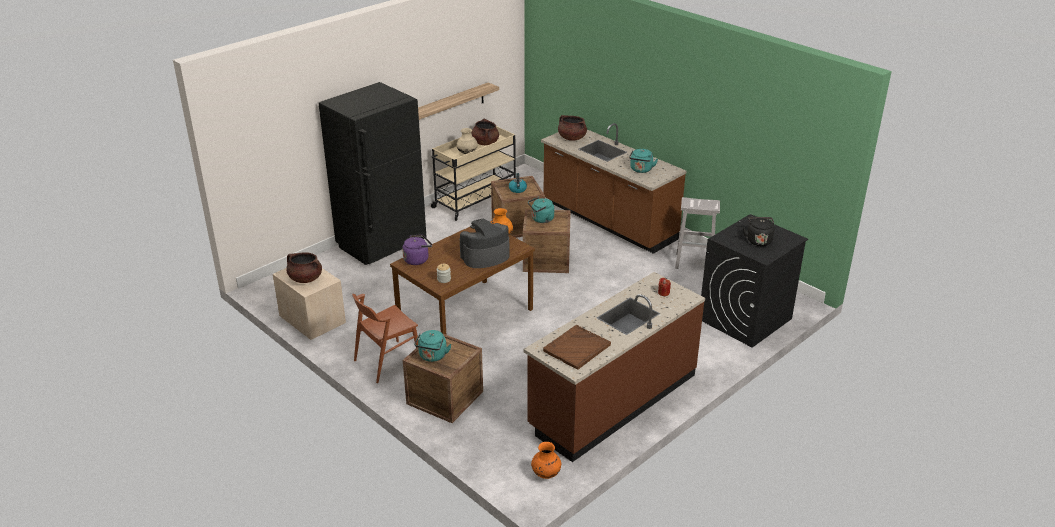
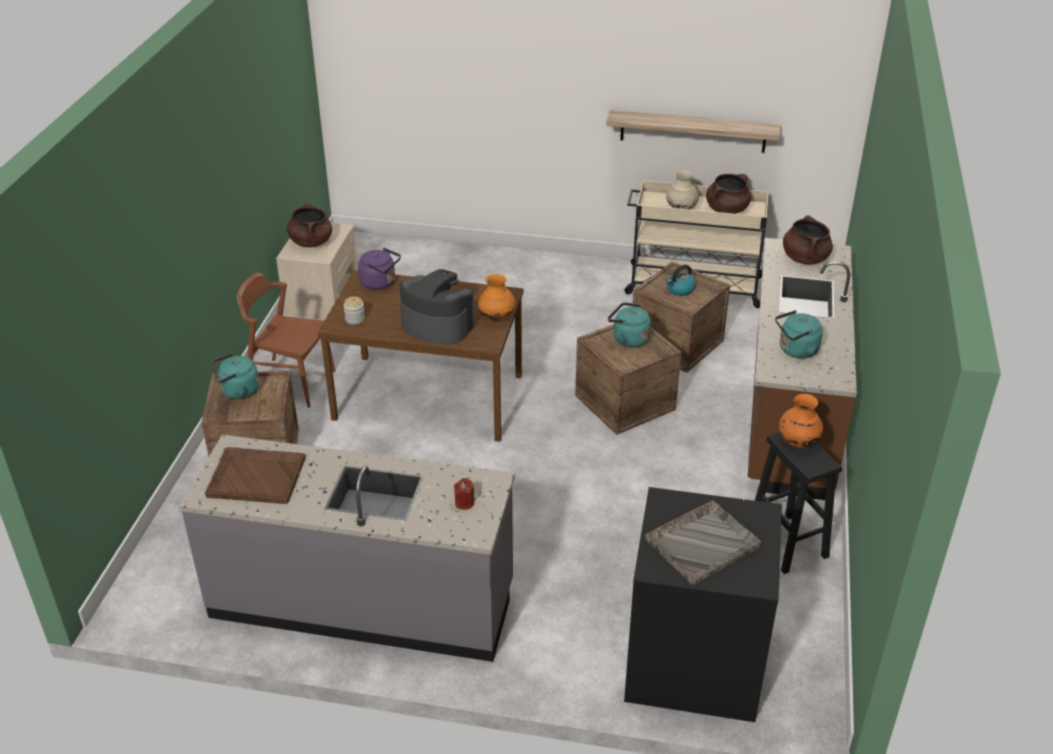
camera: 55 degrees right, 5 degrees up
(382, 246) = (510, 271): black fridge -> none
(546, 474) = (170, 604): orange vase -> orange vase (798, 441)
(612, 401) = (363, 601): brown counter -> grey counter
(695, 262) = (788, 544): white stool -> black stool
(758, 240) = (703, 543): black kettle -> grey tray

